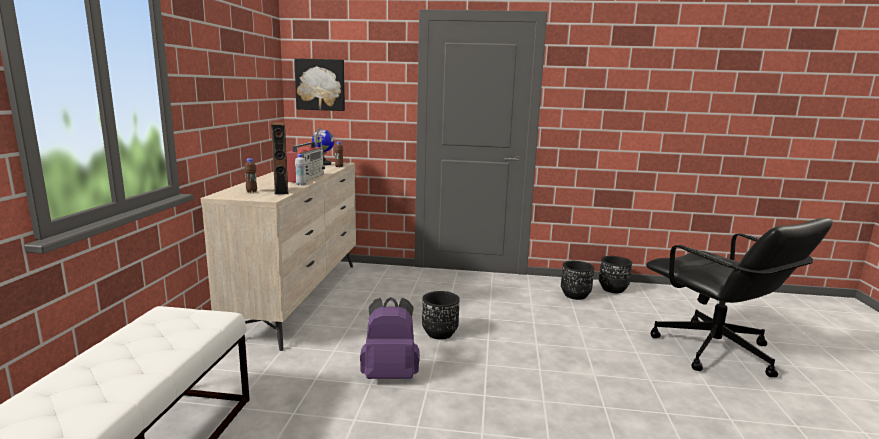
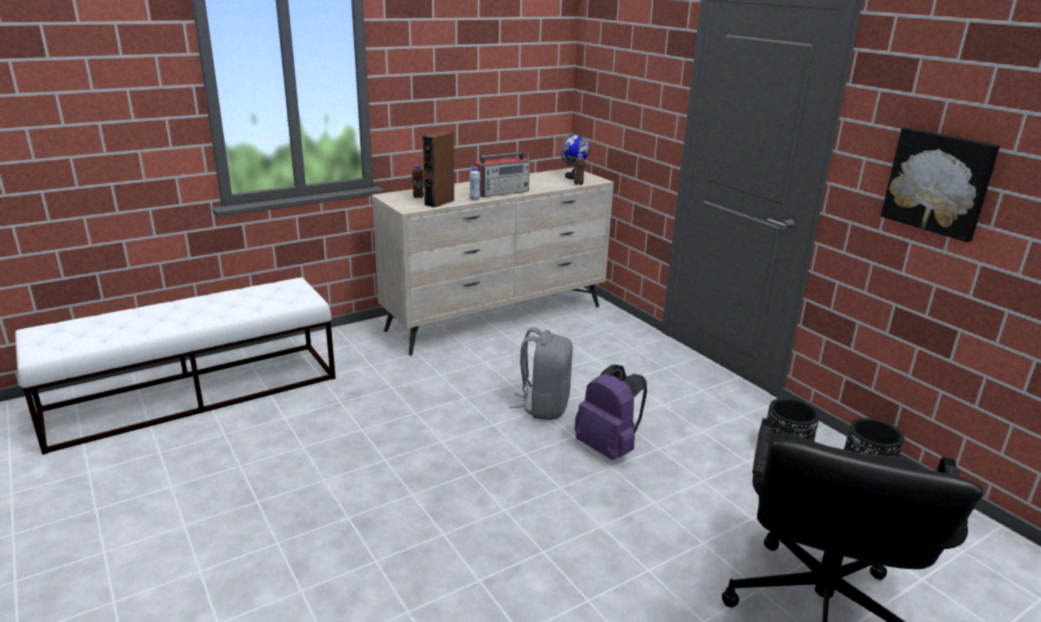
camera: 50 degrees right, 10 degrees up
(320, 84) = (602, 77): picture -> picture (939, 182)
(390, 374) = (440, 415): purple backpack -> purple backpack (608, 448)
(439, 333) = (544, 406): black planter -> grey backpack

